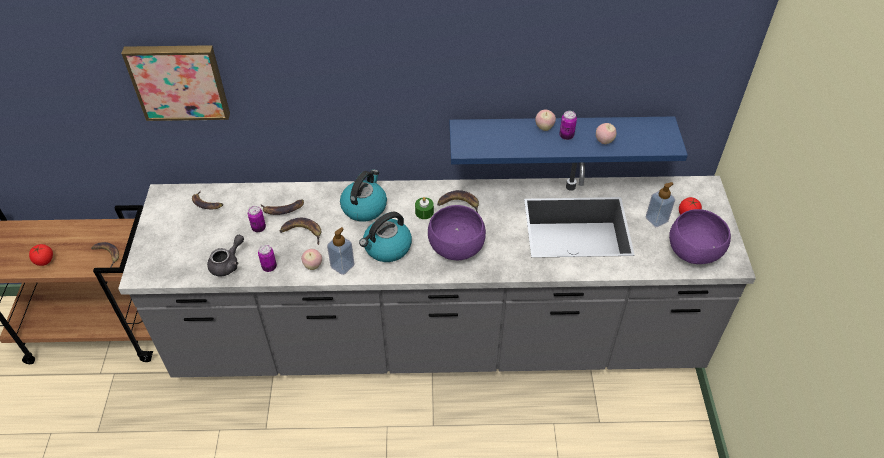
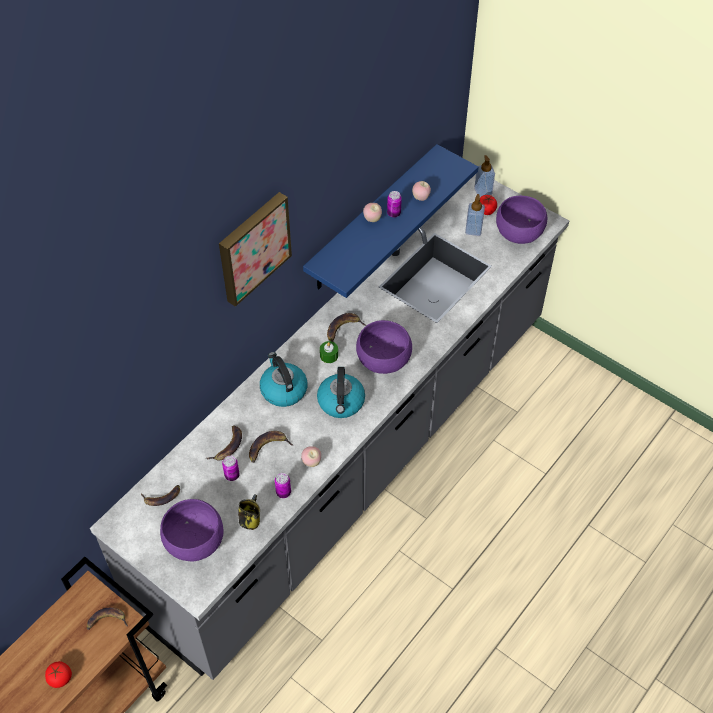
camera: 50 degrees left, 5 degrees up
(179, 81) = (107, 402): picture -> picture (252, 247)
(182, 245) = (195, 541): none -> purple bowl
(228, 264) = (250, 519): grey teapot -> mug
(342, 266) = (331, 443): soap dispenser -> soap dispenser (483, 191)

